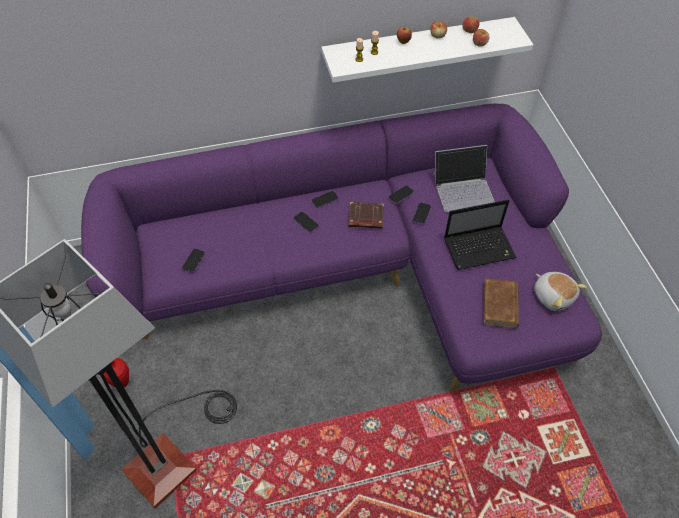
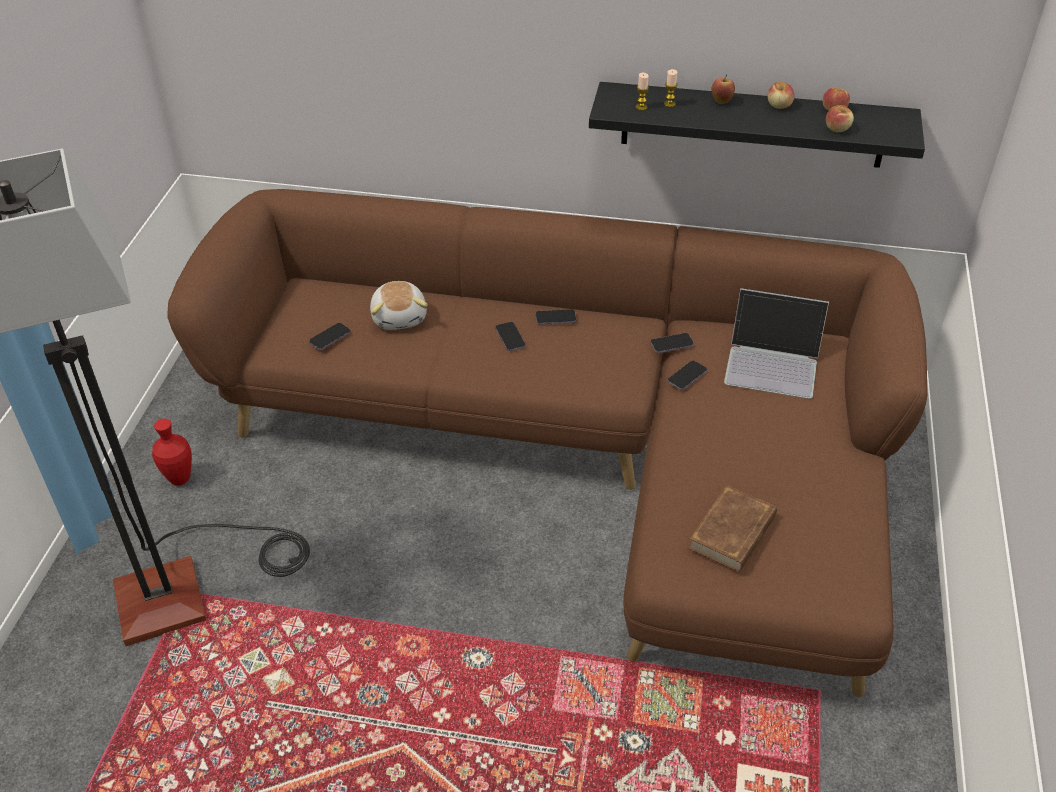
camera: 25 degrees right, 10 degrees down
(361, 270) = (586, 451): purple sofa -> brown sofa
(365, 218) = (599, 357): brown book -> none
(418, 49) = (752, 125): white shelf -> black shelf
(480, 248) = (749, 447): laptop -> none
(553, 296) = (830, 550): plush toy -> plush toy (400, 317)

